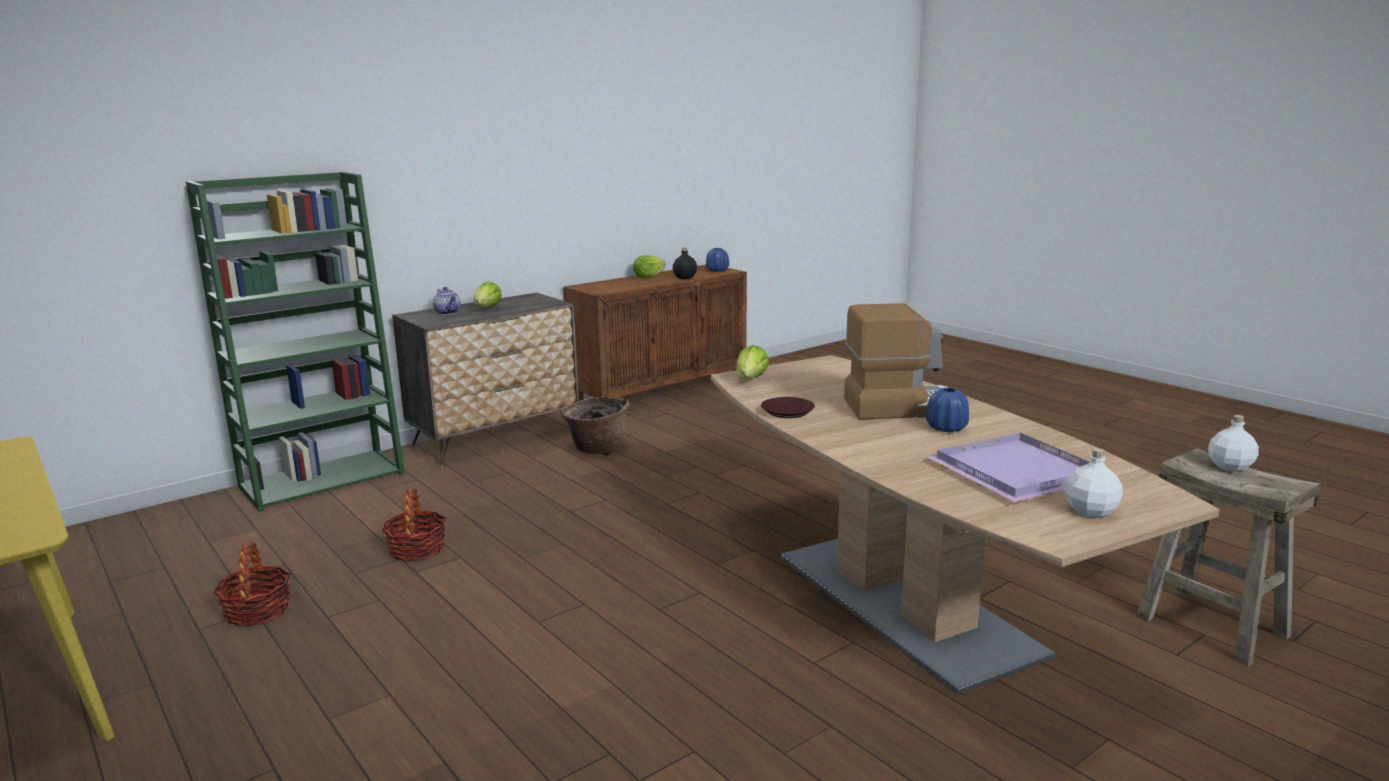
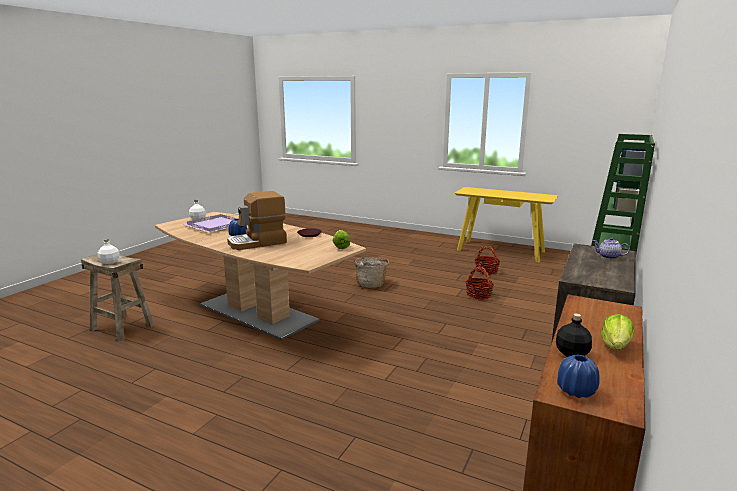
camera: 155 degrees right, 0 degrees up
(487, 309) = (598, 264): lettuce -> none
(596, 450) = (503, 371): basket -> basket (371, 284)

